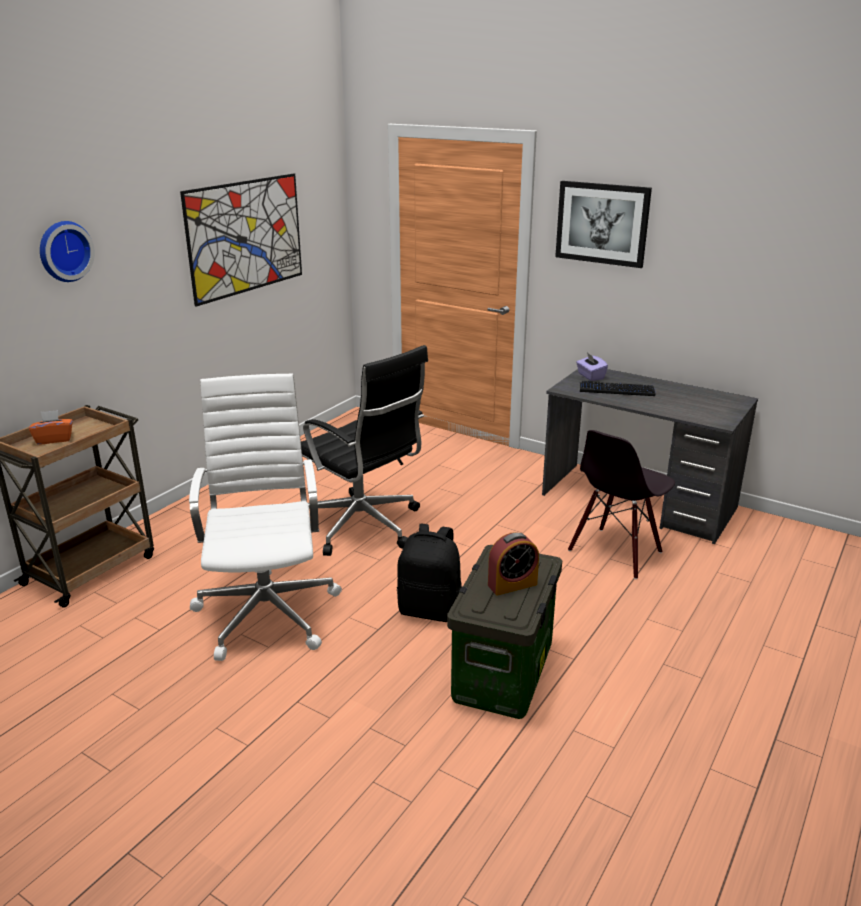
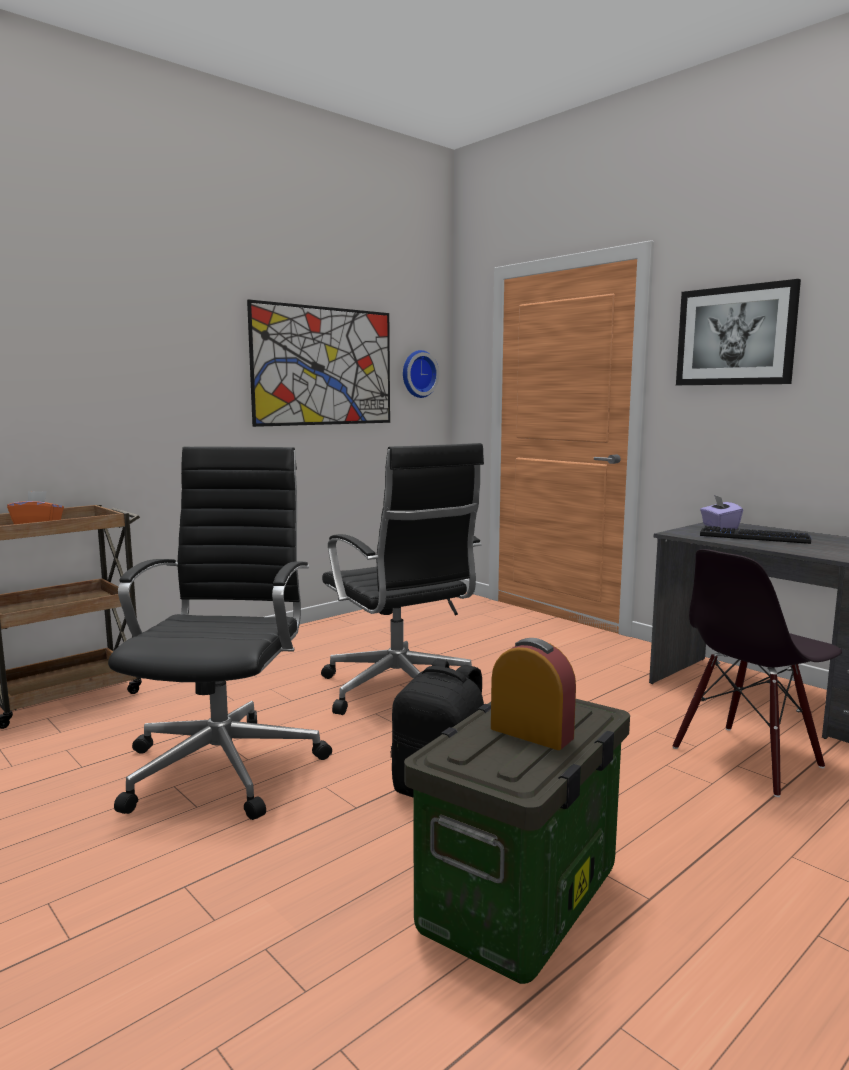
camera: 15 degrees right, 15 degrees down
(64, 251) = (95, 329): wall clock -> wall clock (417, 374)
(268, 611) = (226, 764): white office chair -> black office chair
(512, 584) = (531, 733): alarm clock -> alarm clock turned 135 degrees counterclockwise

